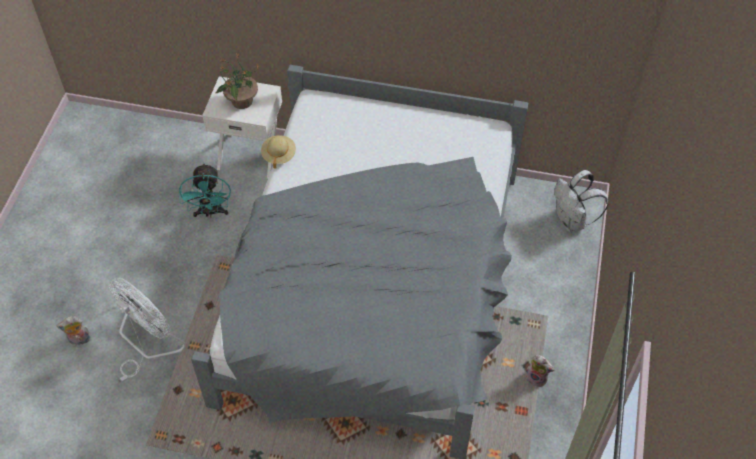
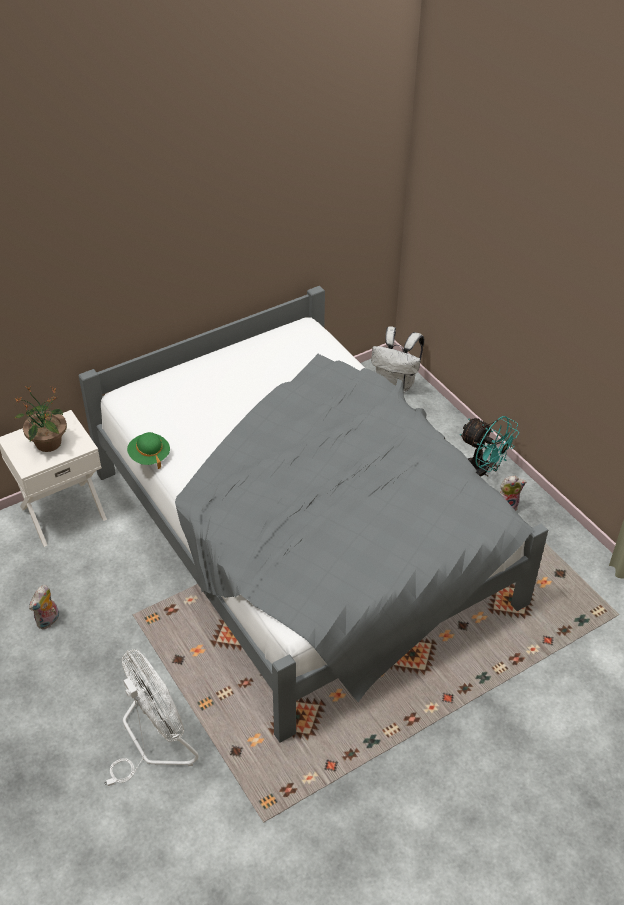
camera: 45 degrees left, 10 degrees down
(79, 340) = (80, 793): plush toy -> plush toy (48, 621)
(144, 340) = (150, 738): white fan -> white fan turned 60 degrees clockwise
(210, 212) = (82, 585): turquoise fan -> turquoise fan (481, 473)
(279, 155) = (149, 456): beige hat -> green hat

